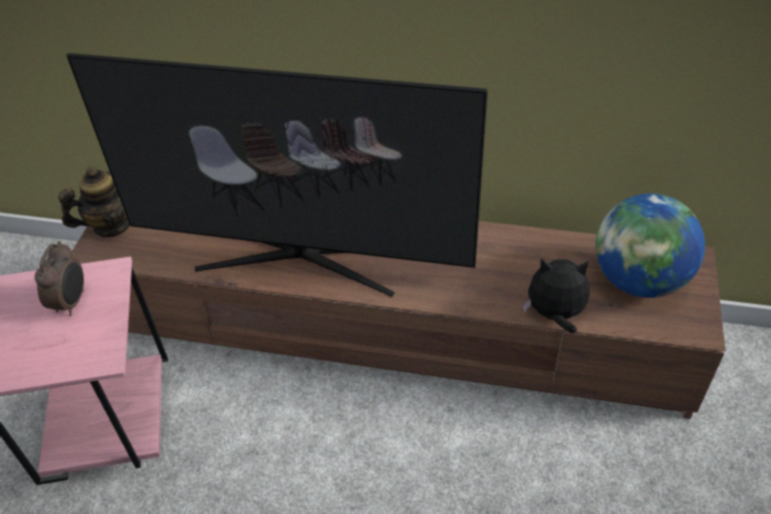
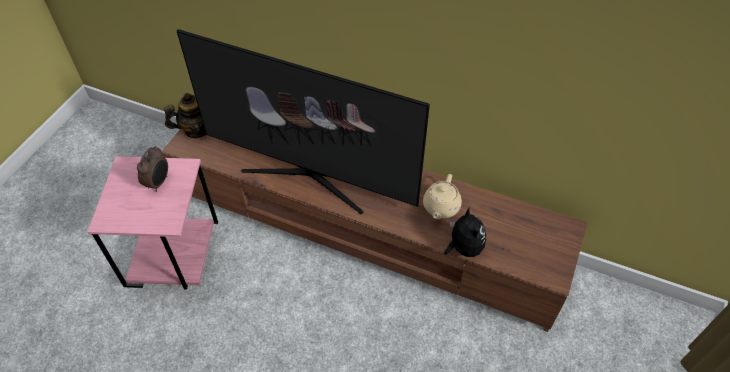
camera: 10 degrees right, 5 degrees up
(504, 265) = (441, 207): none -> beige teapot
(555, 315) = (463, 248): plush toy -> plush toy turned 60 degrees clockwise
(638, 280) = (527, 235): globe -> none

